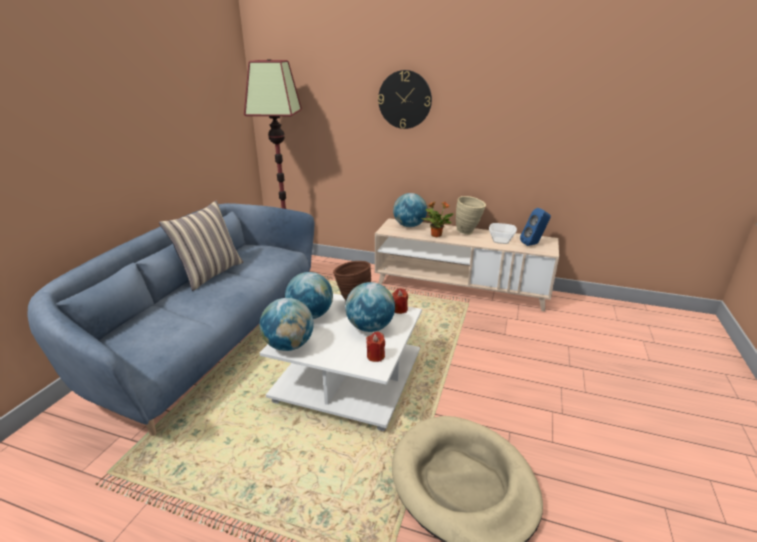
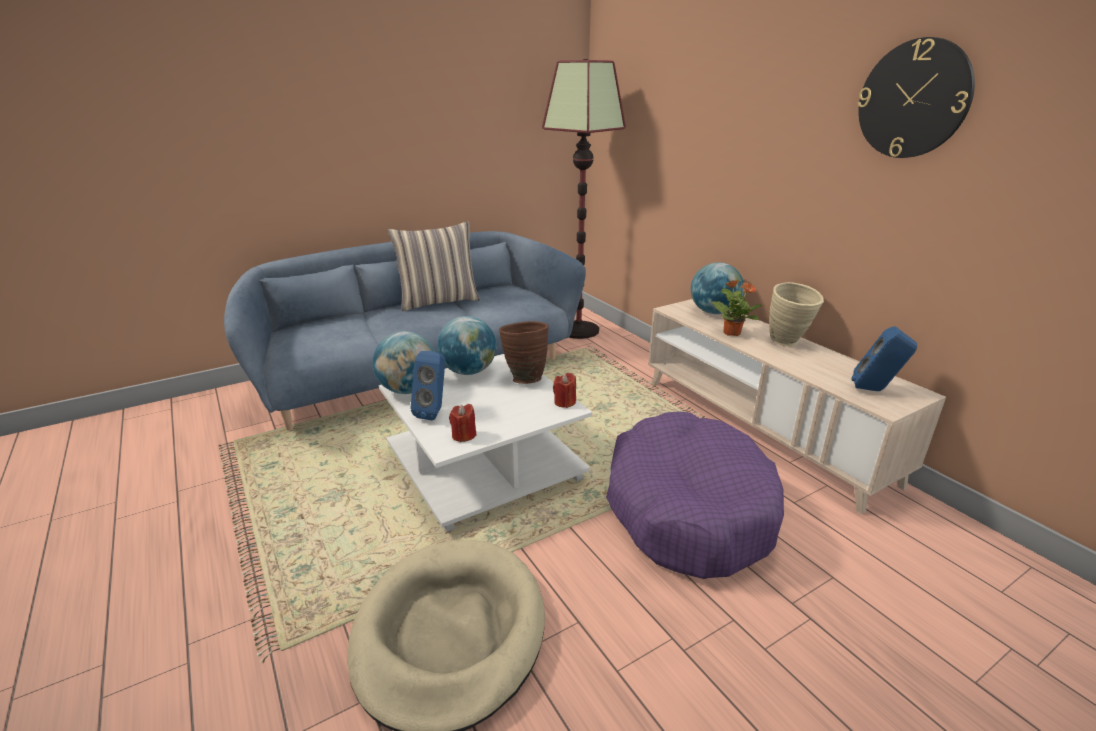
camera: 40 degrees right, 0 degrees up
(332, 351) = (434, 412): none -> blue speaker
(370, 327) = (504, 406): globe -> none
(404, 100) = (743, 120): wall clock -> wall clock (913, 99)
(481, 346) = (687, 508): none -> purple dog bed
(501, 241) = (824, 369): bowl -> none

